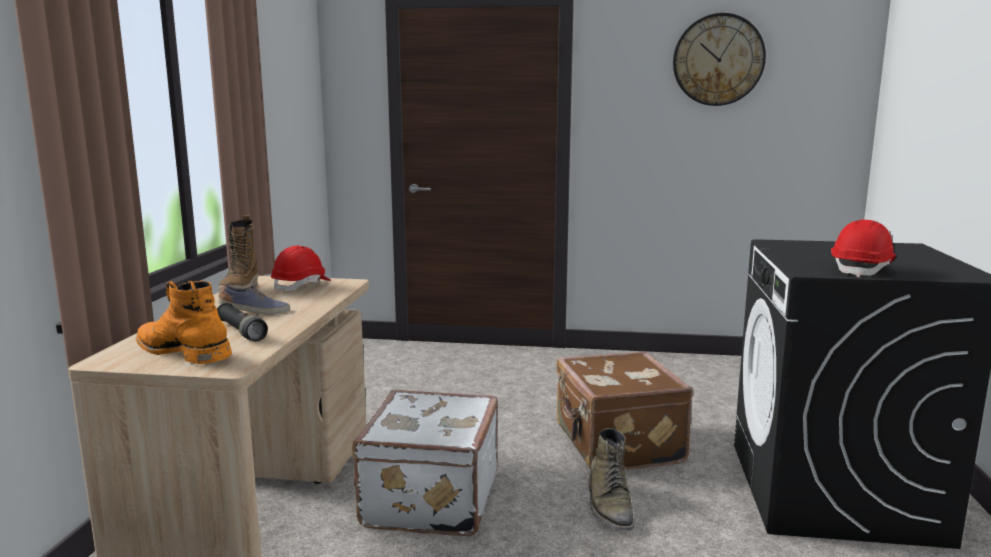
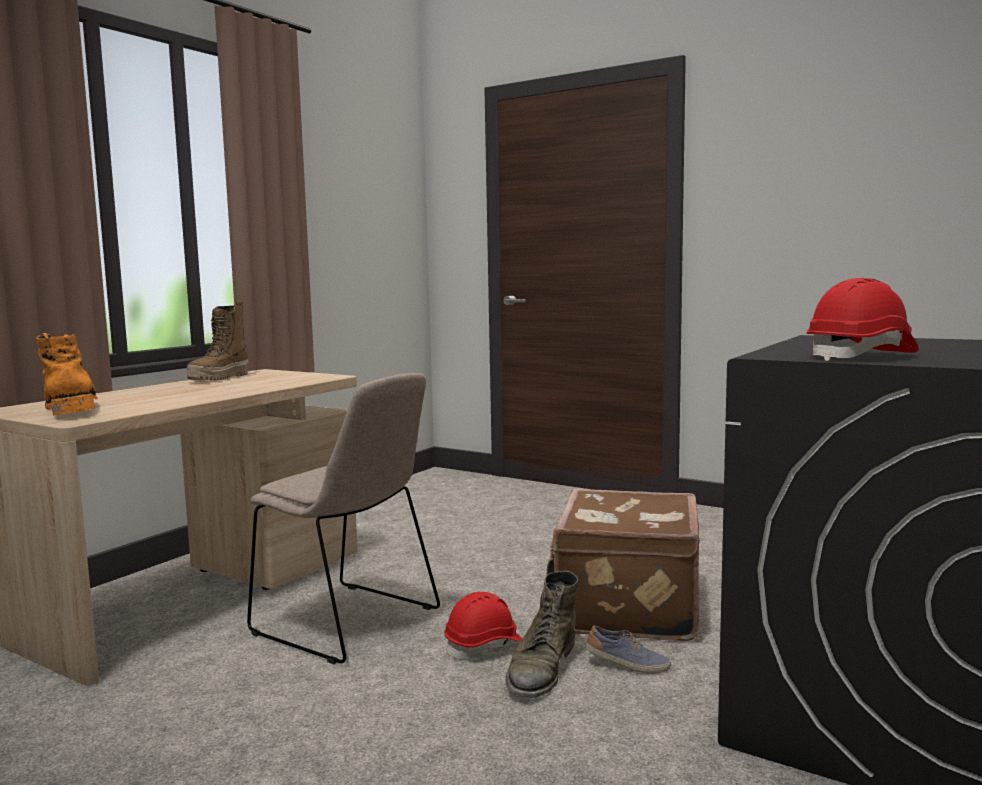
camera: 25 degrees right, 5 degrees down
(241, 331) = (149, 401): black flashlight -> none
(255, 313) = (194, 390): shoe -> shoe (627, 665)
(301, 286) = (283, 377): red hard hat -> red hard hat (484, 646)
(428, 499) = (350, 623): white suitcase -> beige chair
(718, 60) = (874, 120): wall clock -> none

